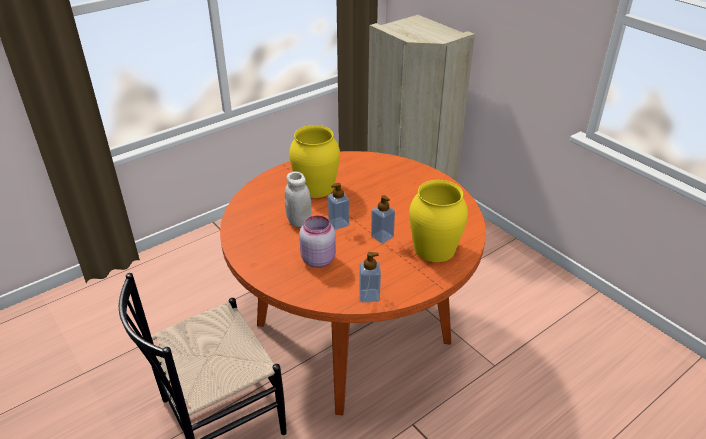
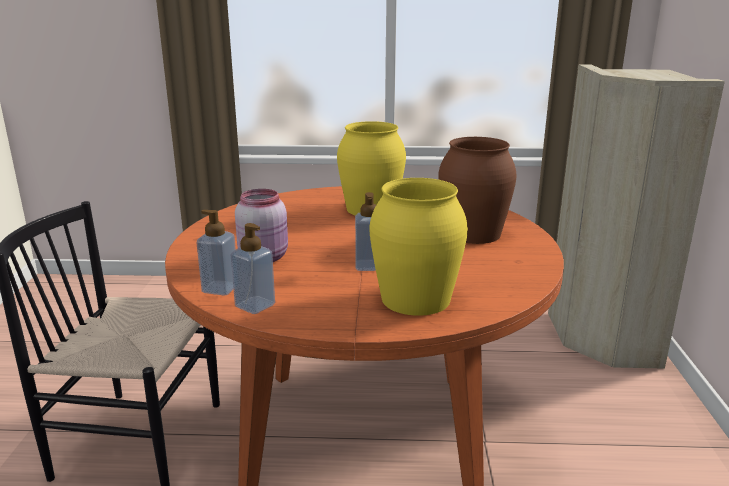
camera: 40 degrees right, 15 degrees down
(299, 221) = (304, 225): white jar -> none
(338, 224) = (340, 240): soap dispenser -> soap dispenser (220, 289)
(398, 184) = (473, 233): none -> brown vase

